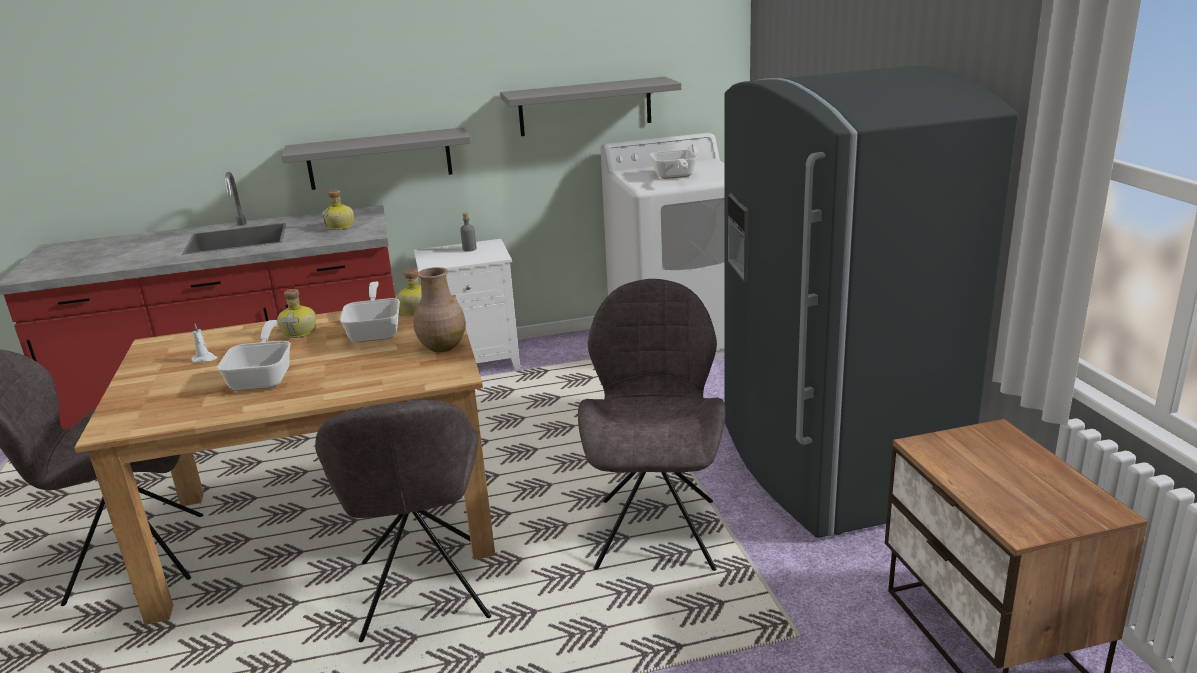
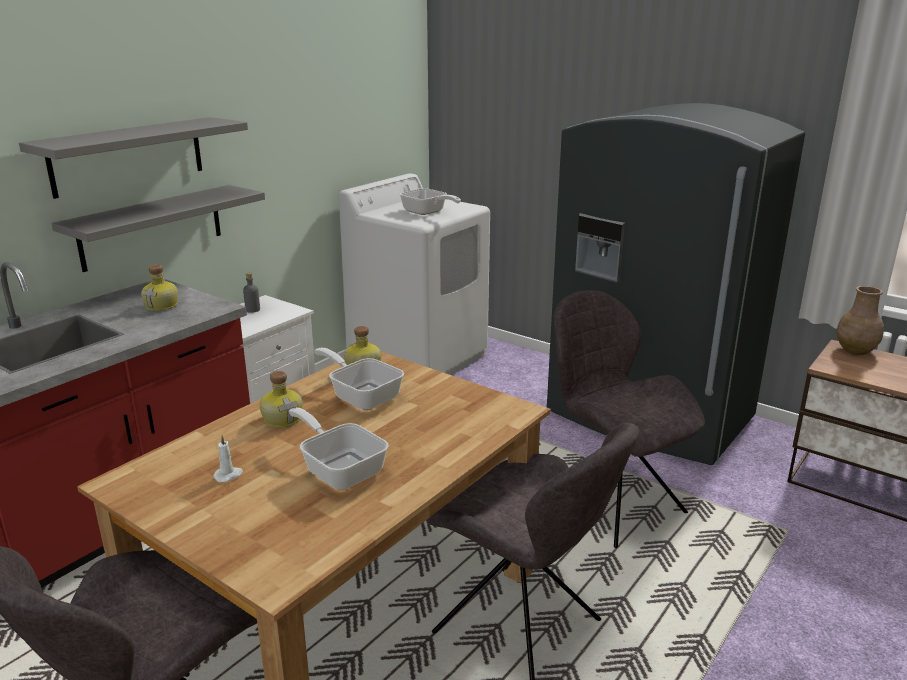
camera: 40 degrees left, 0 degrees up
(442, 347) = (455, 391): brown vase -> brown vase (855, 350)
(585, 106) = (324, 156): grey shelf -> grey shelf (128, 156)

